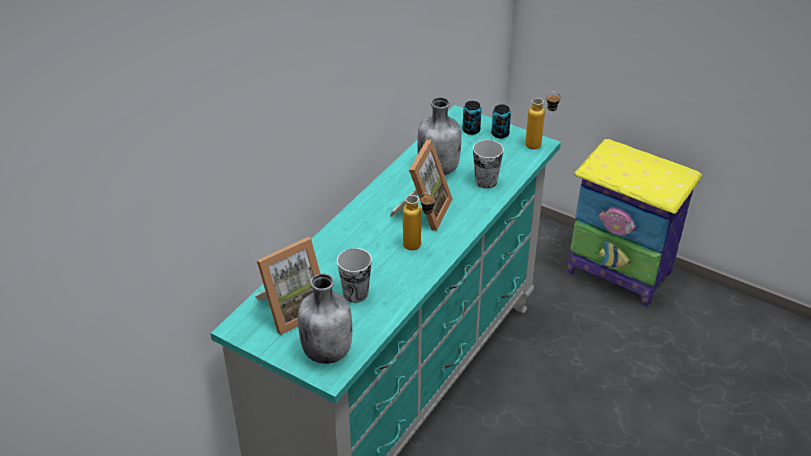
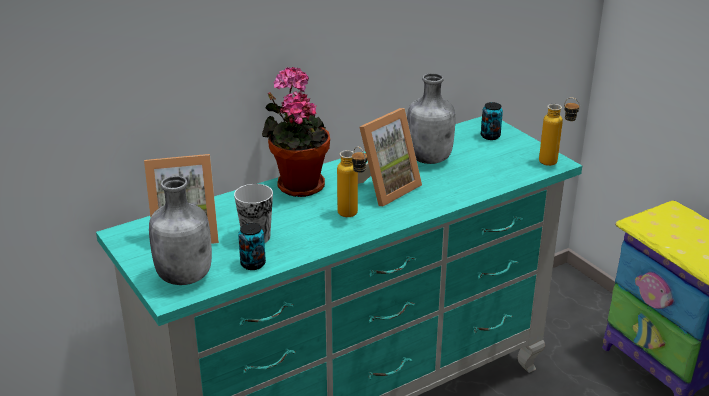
camera: 25 degrees right, 10 degrees down
(348, 228) = (297, 184): none -> potted plant
(486, 181) = (471, 180): cup -> none
(500, 134) = (519, 145): can -> can (253, 264)

